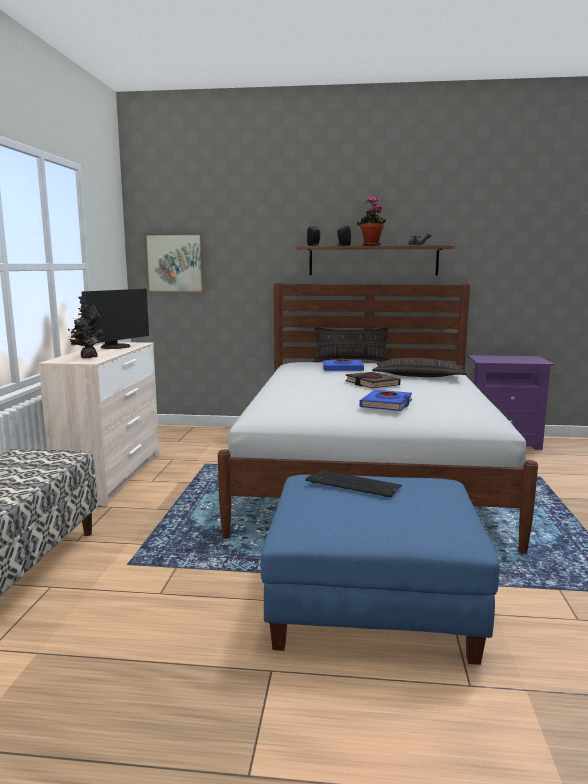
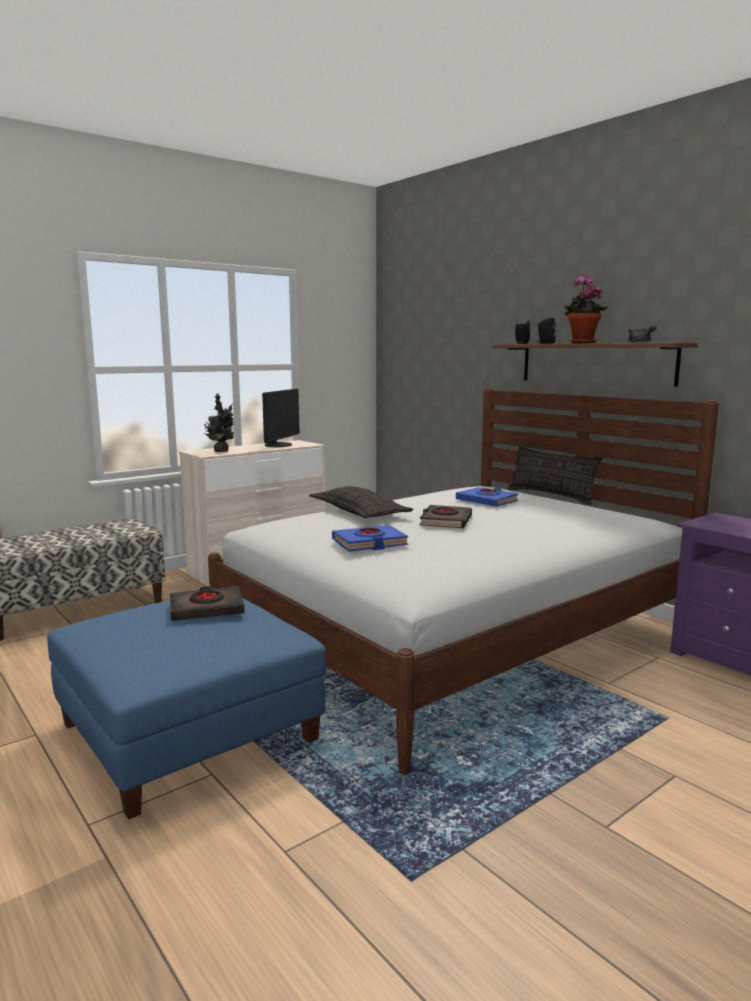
camera: 45 degrees right, 0 degrees up
(117, 347) = (280, 445): monitor -> monitor turned 60 degrees counterclockwise
(175, 263) = (409, 363): picture -> none
(353, 484) = (206, 609): keyboard -> black book
(418, 376) = (538, 524): pillow -> pillow (359, 512)

